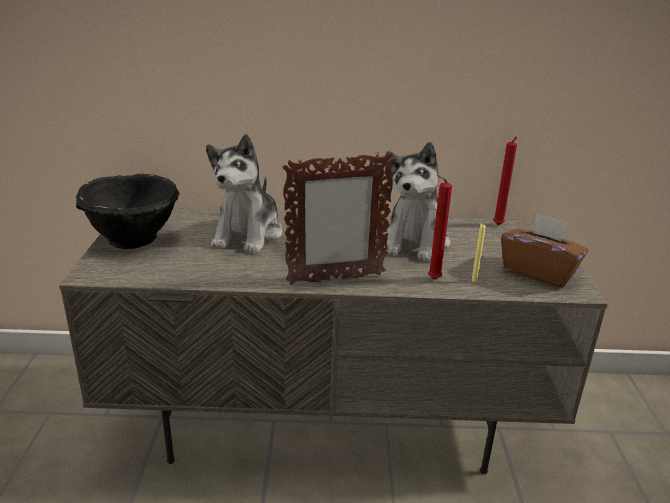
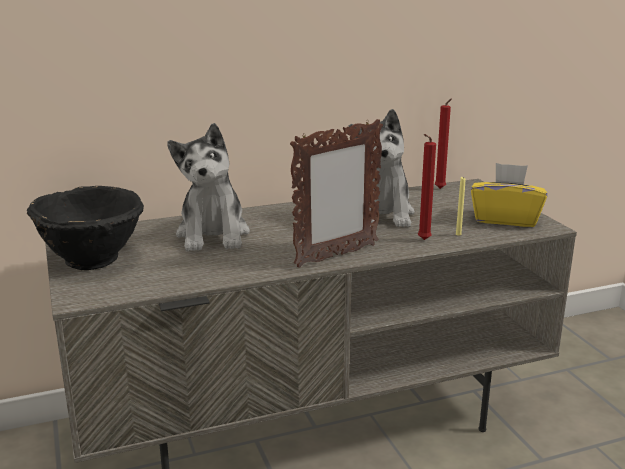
camera: 20 degrees left, 5 degrees down
(538, 272) = (505, 219): brown tissue box -> yellow tissue box

